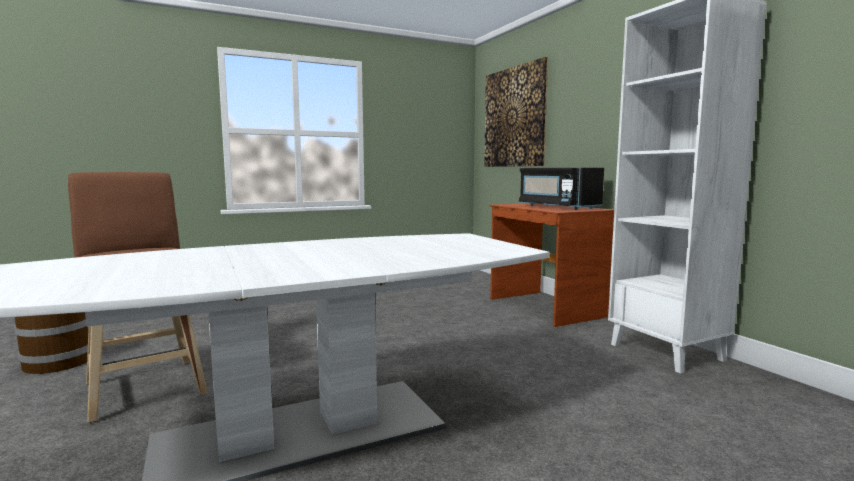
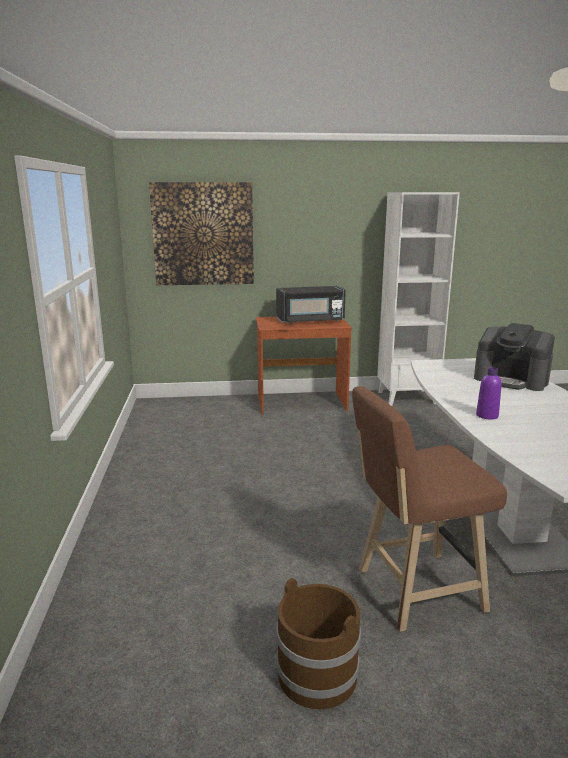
camera: 70 degrees left, 10 degrees up
(252, 249) = (487, 415): none -> purple bottle
(420, 255) = (511, 380): none -> coffee machine

